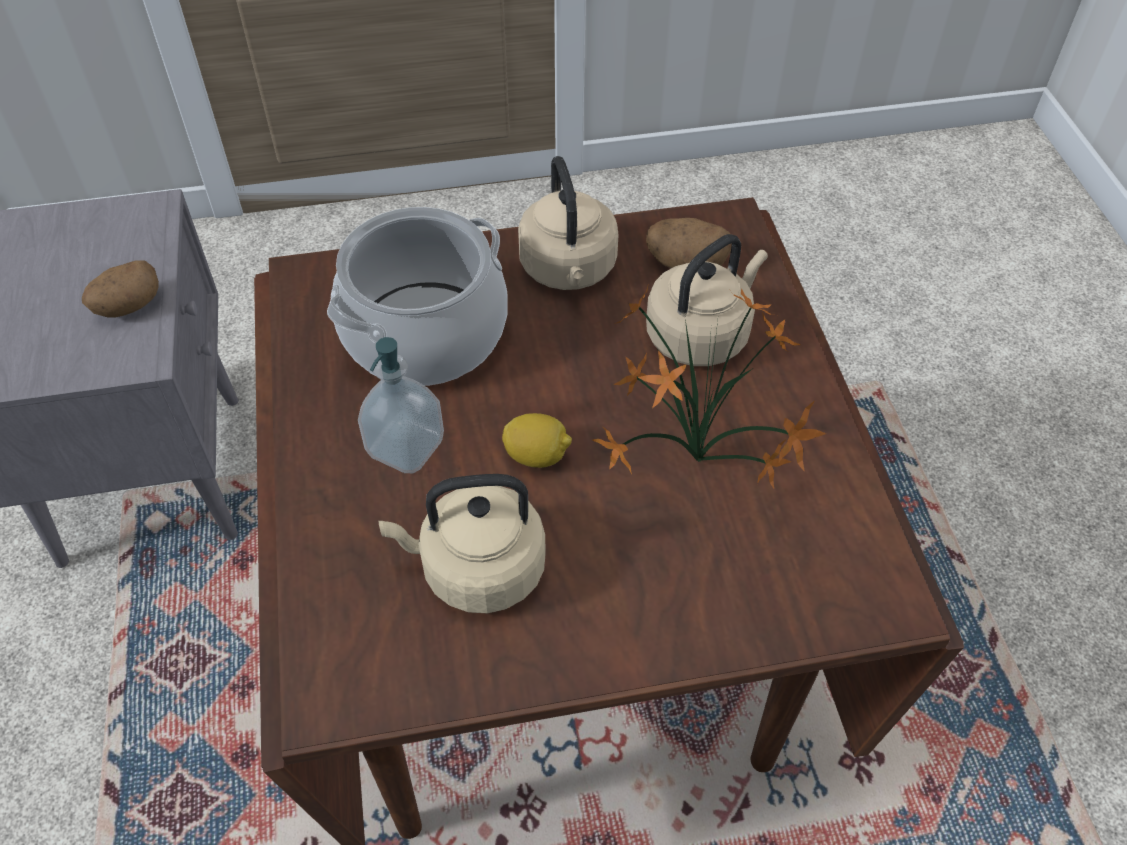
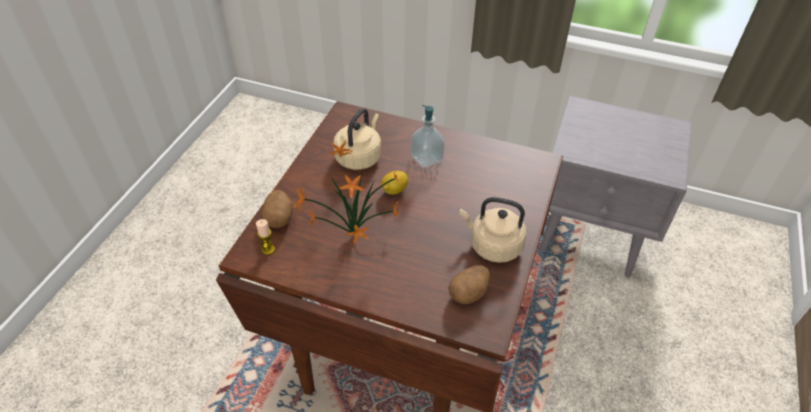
camera: 120 degrees right, 5 degrees down
(128, 306) = (602, 155): potato -> potato (279, 218)
(425, 335) = (482, 184): cooking pot -> none
(701, 335) = (418, 273): beige kettle -> none
(845, 575) = (268, 249): none -> candle

